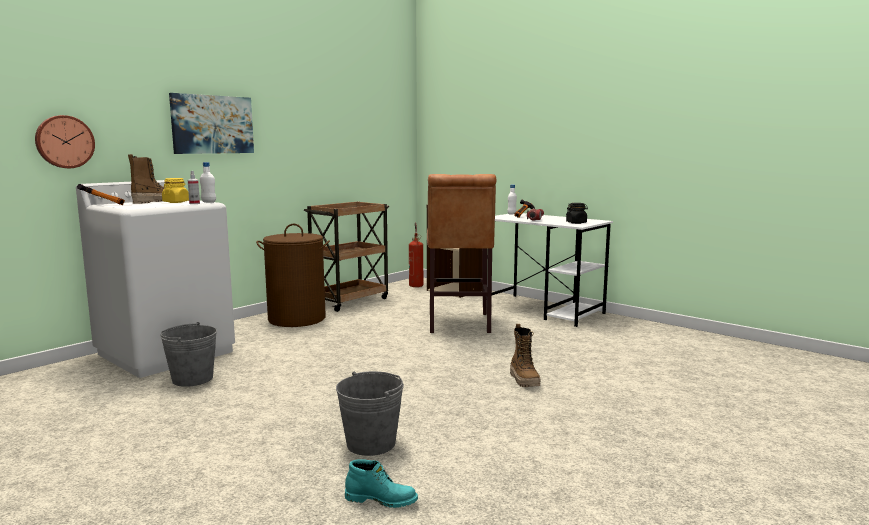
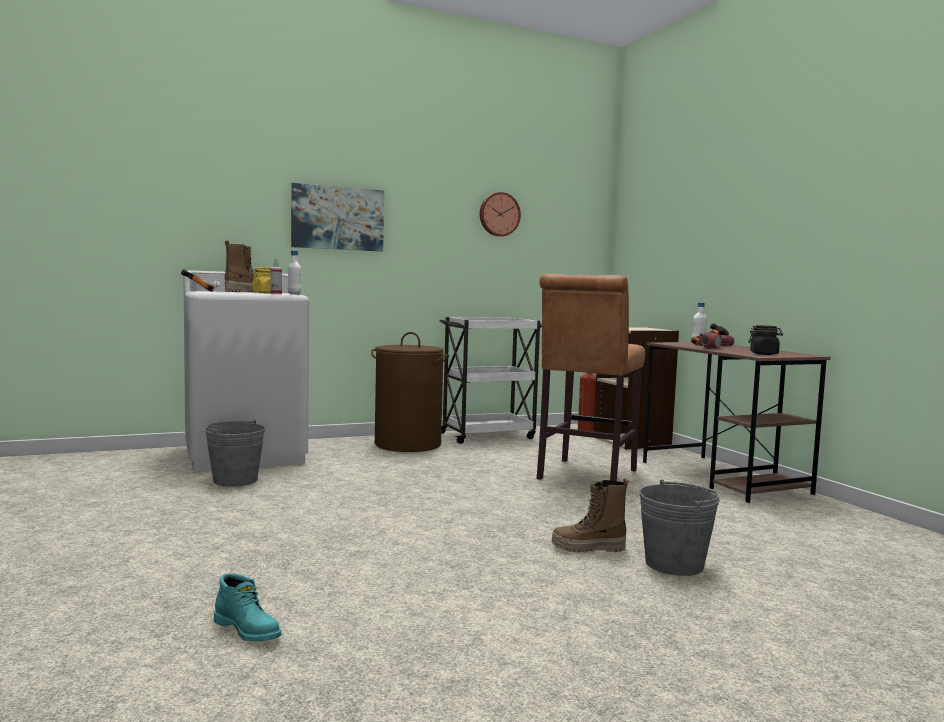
camera: 25 degrees right, 5 degrees down
(64, 142) = (179, 228): wall clock -> wall clock (499, 214)
(350, 301) = (488, 435): brown cart -> white cart
(371, 443) = (316, 573): grey bucket -> grey bucket (674, 564)
(524, 380) = (588, 548): boot -> boot turned 75 degrees clockwise
(543, 310) = (724, 477): white desk -> brown desk

